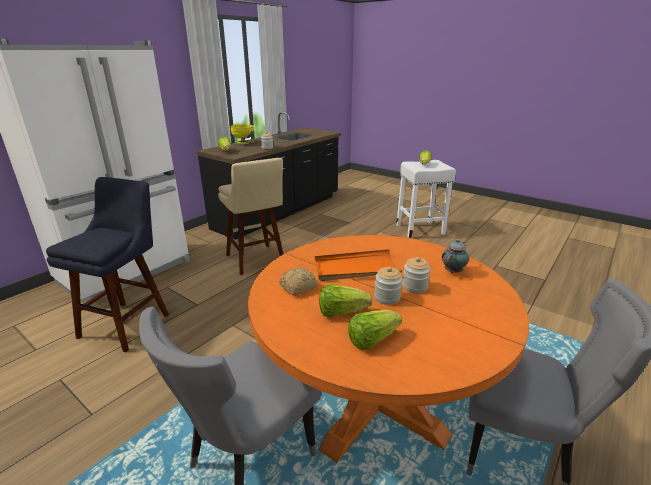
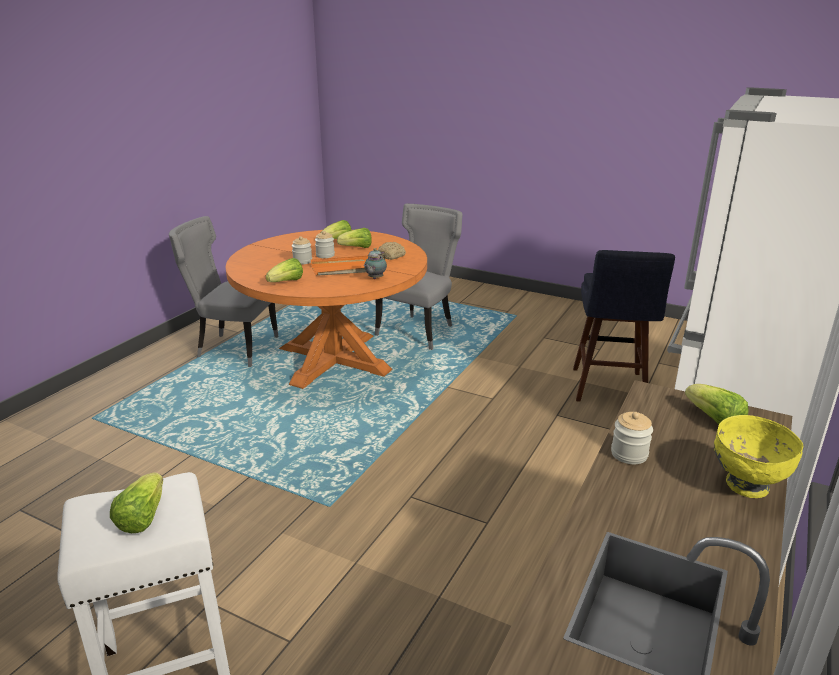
camera: 170 degrees right, 0 degrees up
(256, 261) = (539, 496): beige stool -> none
(420, 254) = (287, 282): none -> lettuce
(453, 271) = (264, 272): teapot -> teapot (375, 278)

